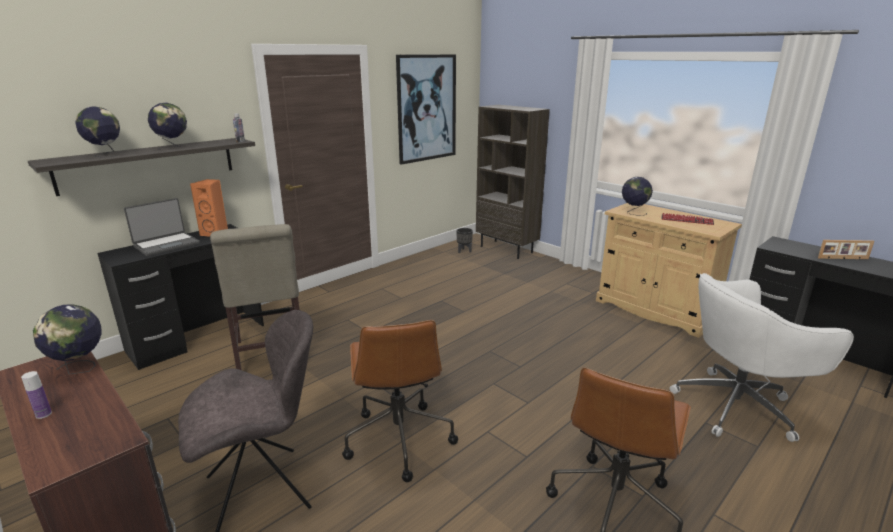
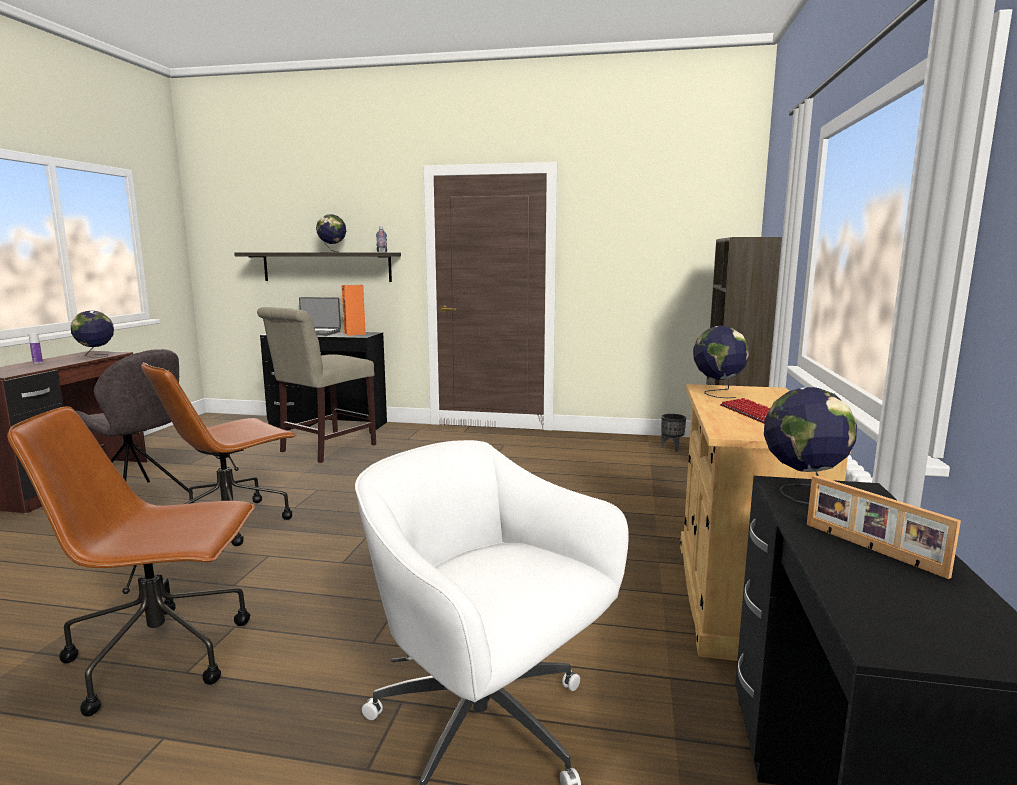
camera: 55 degrees right, 10 degrees down
(105, 155) = (287, 252): globe -> globe (802, 491)
(427, 108) = (649, 241): picture -> none

